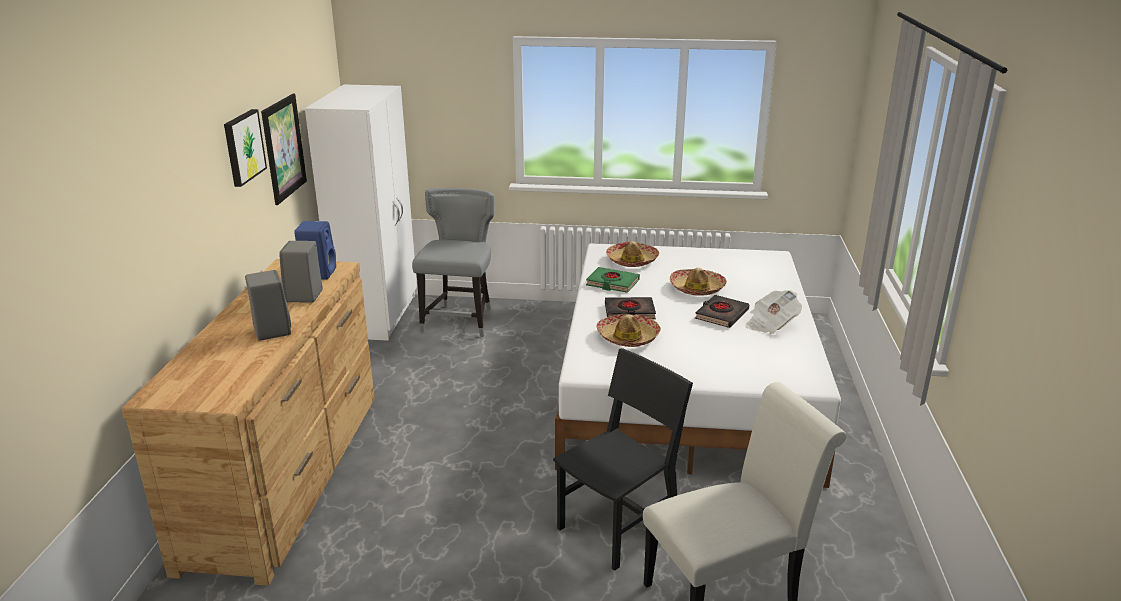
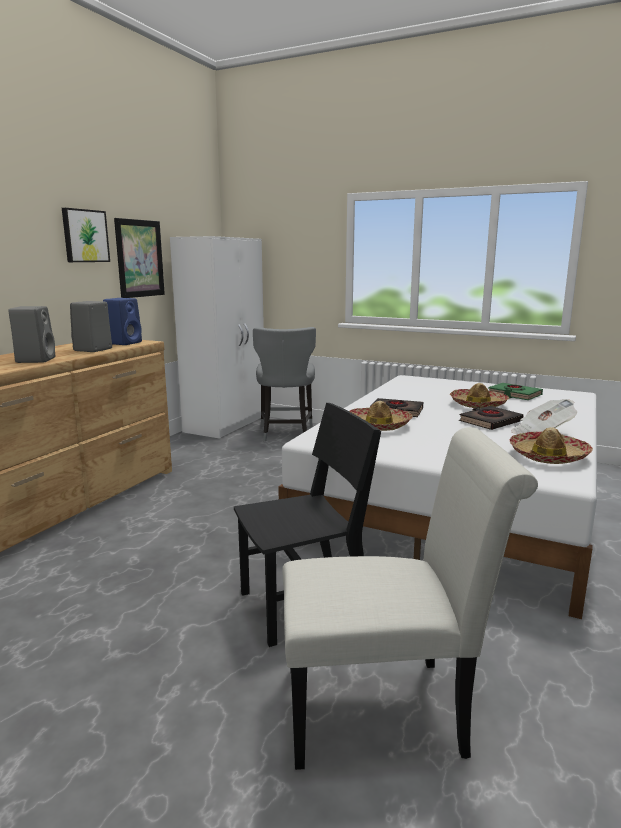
camera: 20 degrees right, 10 degrees down
(460, 320) = (285, 433): grey chair -> grey chair turned 150 degrees clockwise
(612, 283) = (397, 395): green book -> green book (514, 395)
(632, 260) = (428, 385): hat -> hat (548, 456)

